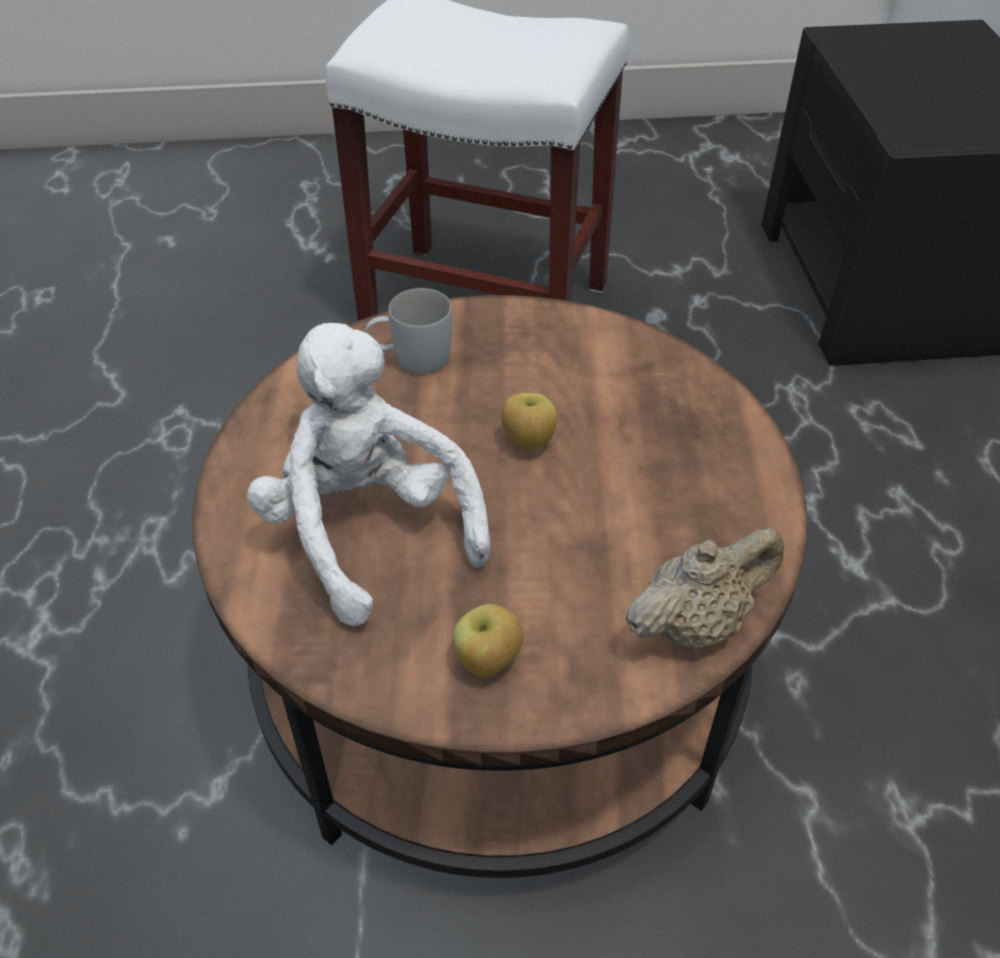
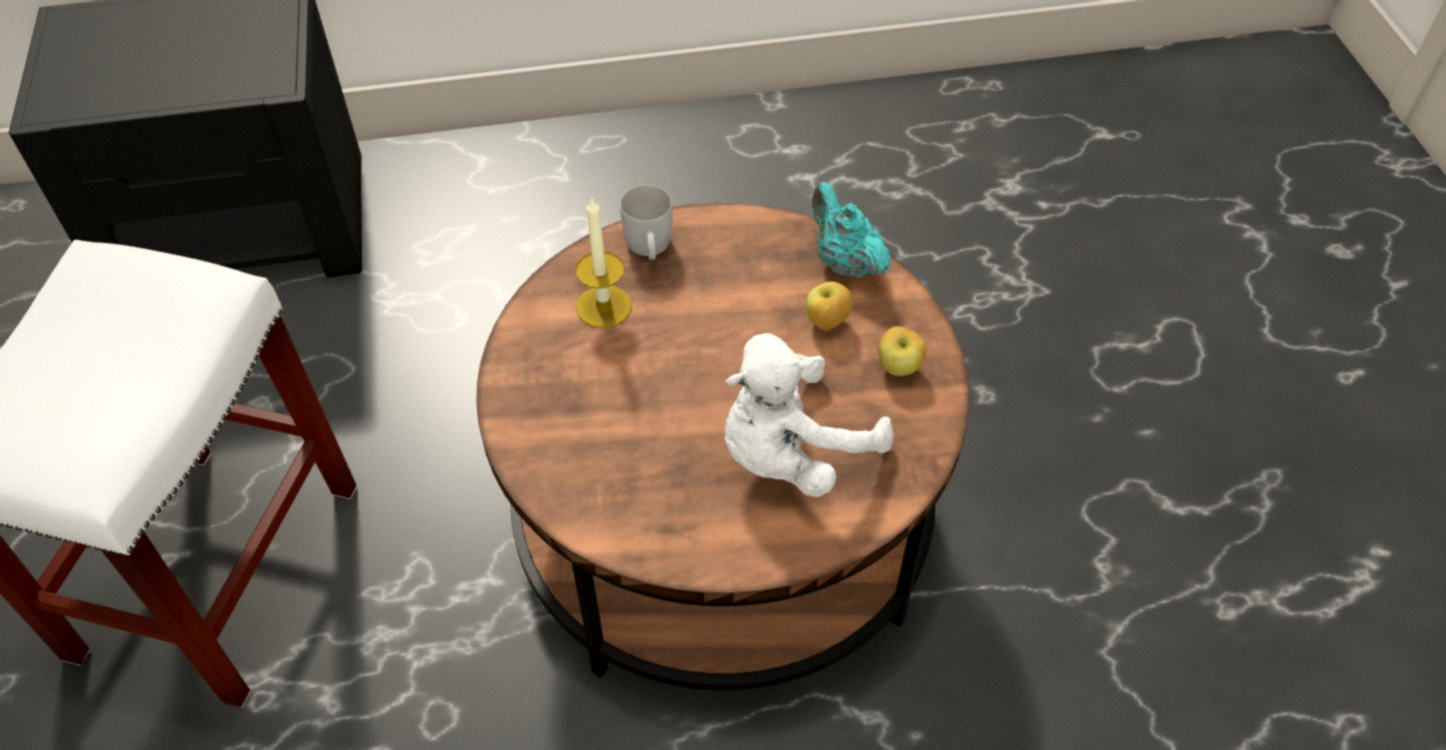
camera: 95 degrees left, 5 degrees up
(411, 359) = (576, 450): white mug -> white mug (649, 248)
(528, 442) = (681, 358): apple -> apple (827, 322)
(611, 382) = (604, 306): none -> candle
(695, 622) = (844, 262): beige teapot -> turquoise teapot

